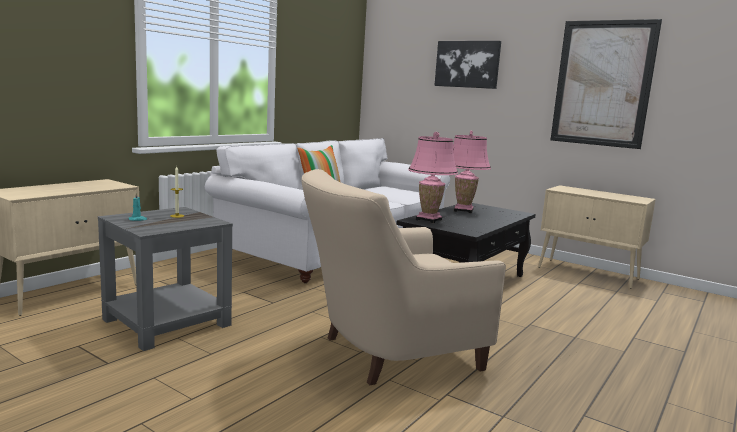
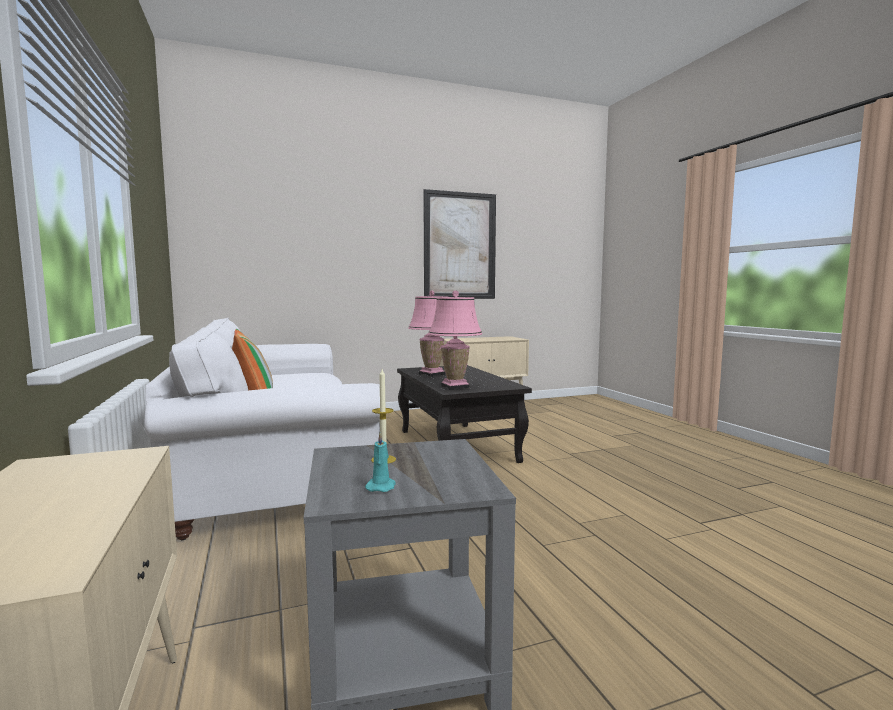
camera: 55 degrees left, 5 degrees down
(386, 353) = (603, 523): beige armchair -> none
(467, 64) = (327, 226): picture -> none

